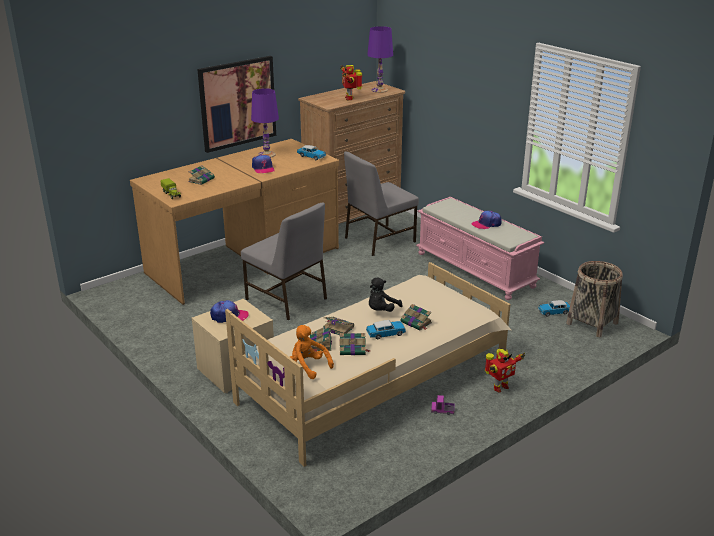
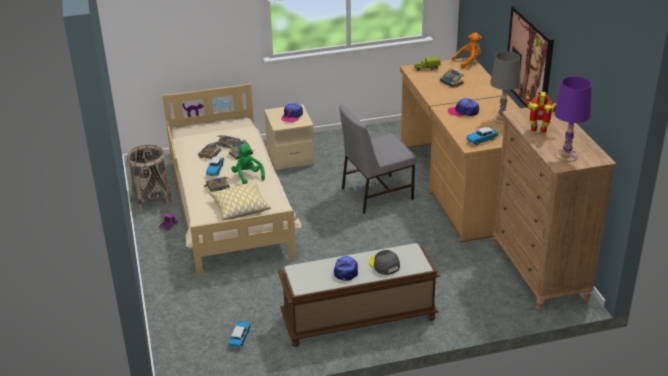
camera: 115 degrees right, 5 degrees up
(266, 154) = (502, 119): purple table lamp -> grey table lamp
(308, 366) = (207, 134): orange plush toy -> orange plush toy (468, 62)
(378, 240) = (468, 273): grey chair -> none
(381, 310) = (247, 176): black plush toy -> green plush toy
(441, 298) = (240, 207): none -> pillow
(464, 213) = (384, 265): none -> grey cap
(476, 270) = (358, 319): pink bench -> brown bench
(499, 387) = (167, 260): toy robot -> none
(592, 323) = (201, 354): basket -> basket (152, 198)

